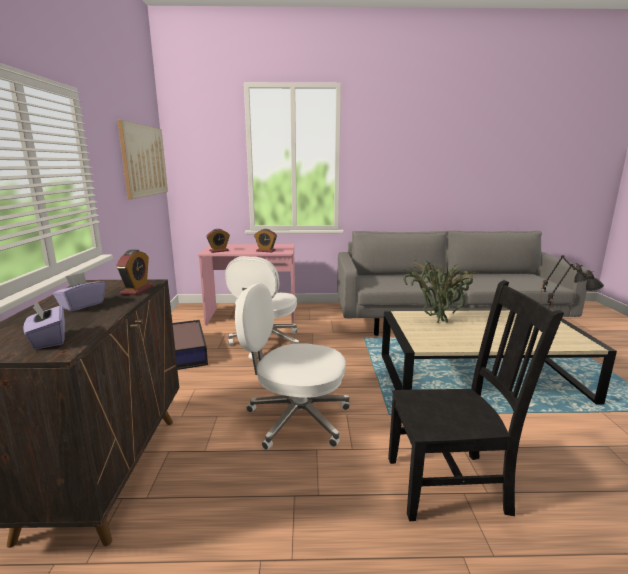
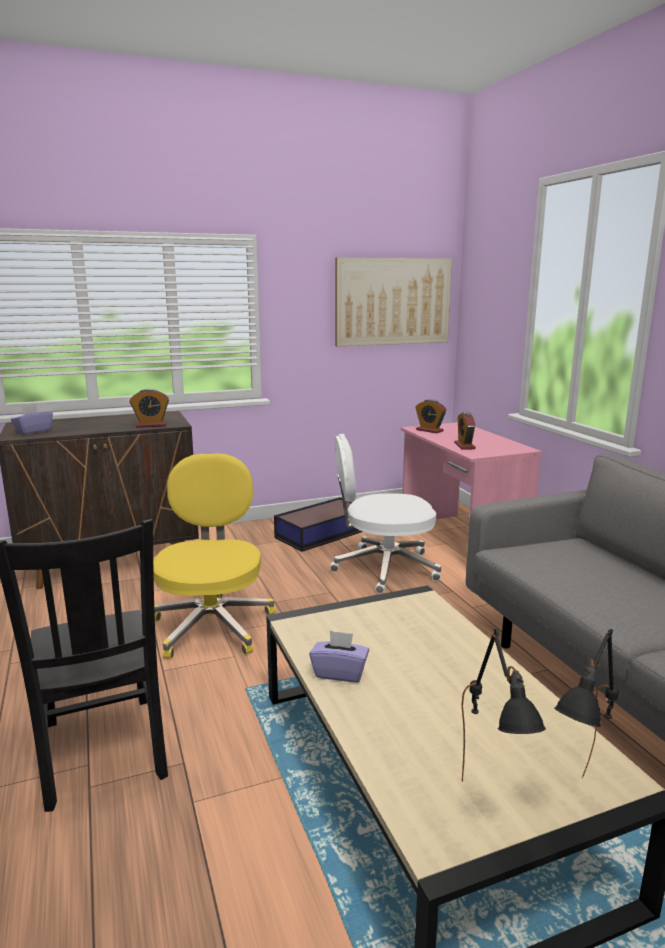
camera: 70 degrees right, 0 degrees up
(82, 305) = (107, 423): purple tissue box -> purple tissue box (340, 672)
(296, 418) = (212, 625): white office chair -> yellow office chair
(436, 321) = (419, 633): potted plant -> none

